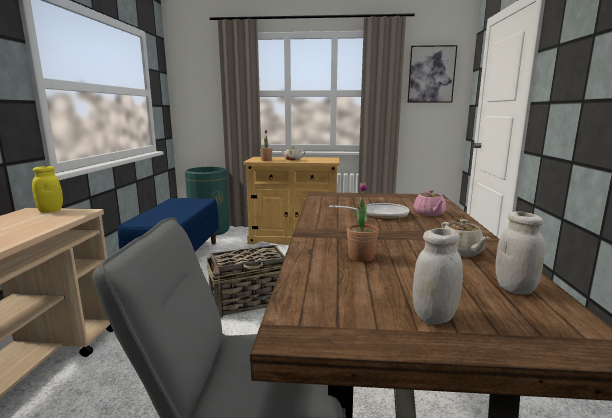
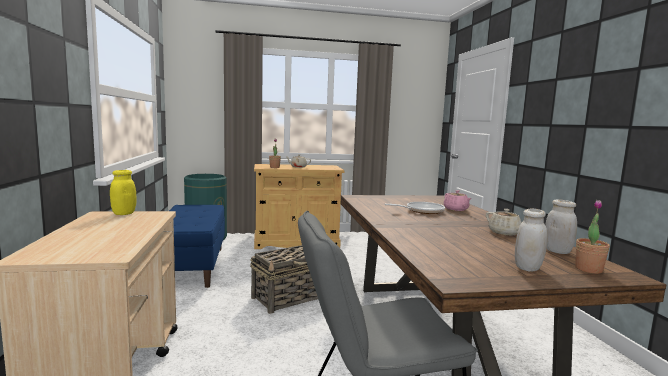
camera: 15 degrees left, 5 degrees down
(361, 257) = (443, 238): potted plant -> potted plant (588, 269)
(431, 74) = (412, 95): picture -> none

